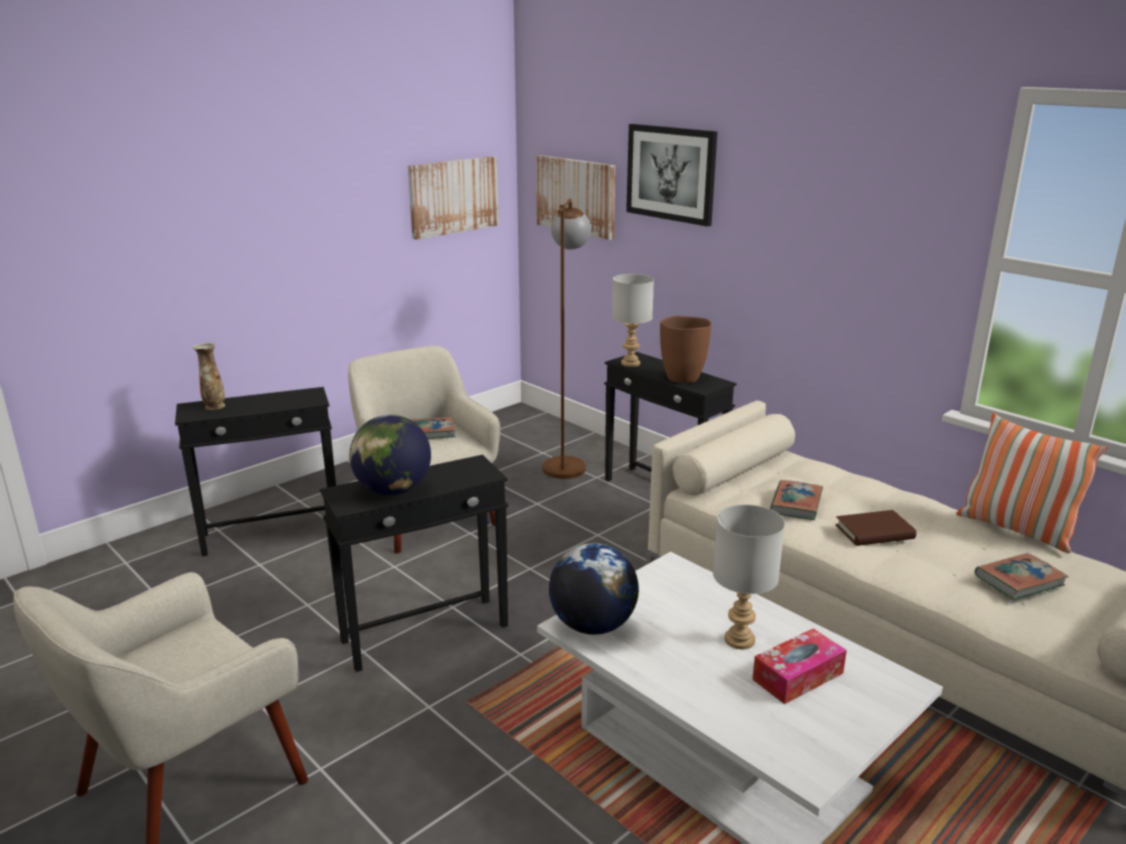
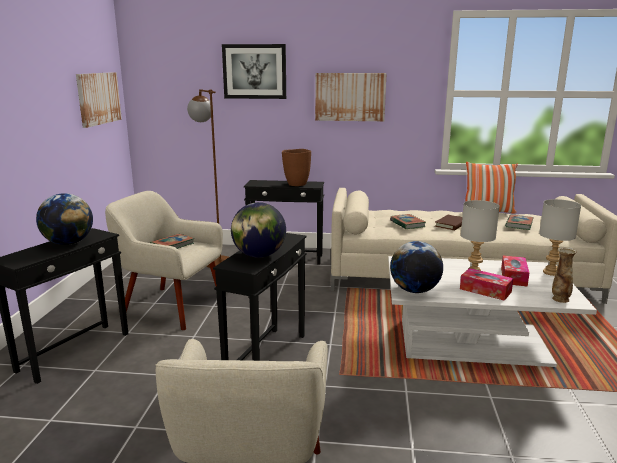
camera: 40 degrees left, 5 degrees down
(214, 406) = (27, 254): vase -> vase (560, 299)
(267, 402) = (69, 243): none -> globe
(576, 196) = (179, 94): picture -> picture (350, 97)
(631, 363) = (259, 184): grey table lamp -> grey table lamp (551, 272)
(696, 676) = (485, 290): none -> tissue box

